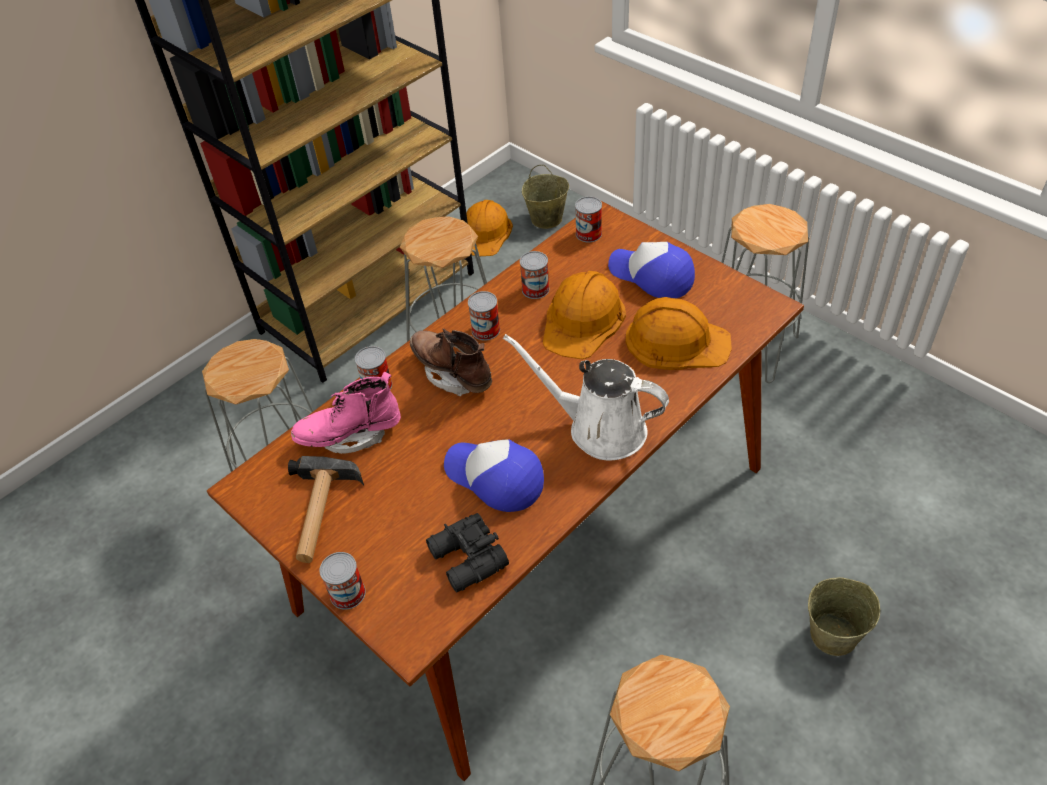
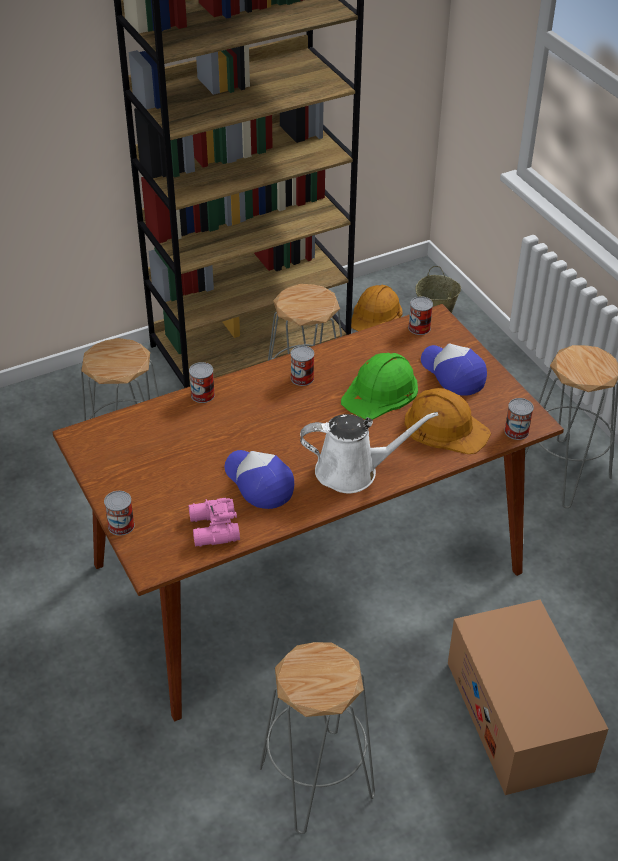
camera: 15 degrees right, 5 degrees down
(320, 513) = (124, 469): hammer -> none
(350, 435) = (168, 423): pink boot -> none
(453, 373) = (262, 402): brown boot -> none
(467, 560) = (213, 529): black binoculars -> pink binoculars
(535, 289) = (355, 358): can -> can (516, 431)
(583, 320) = (380, 391): orange hard hat -> green hard hat
(599, 428) = (353, 471): white watering can -> white watering can turned 135 degrees clockwise
(834, 634) = (518, 715): beige bucket -> cardboard box

